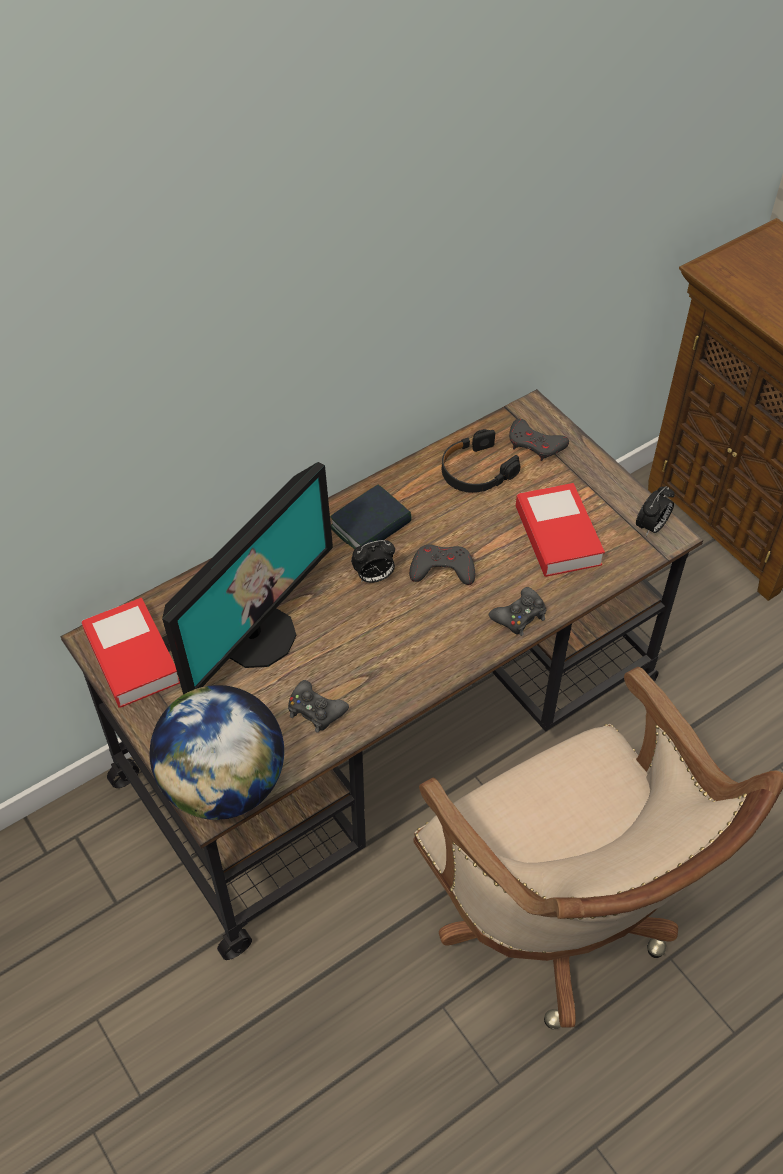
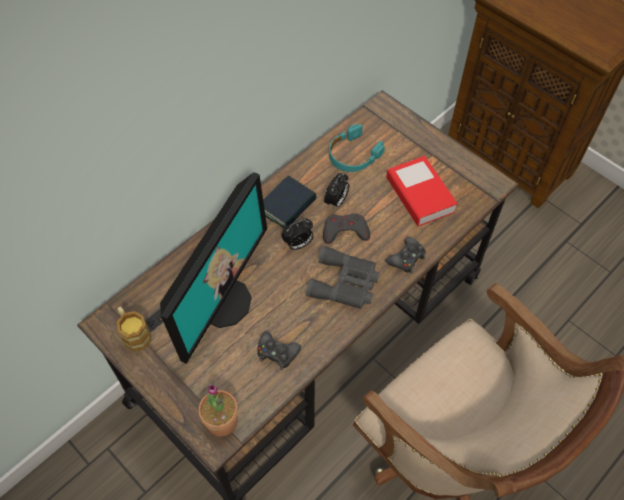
camera: 10 degrees left, 5 degrees up
(132, 658) = (134, 333): book -> mug
(224, 784) = (221, 421): globe -> potted plant
(427, 636) = (345, 283): none -> grey binoculars
(476, 471) = (353, 155): black headphones -> turquoise headphones
(535, 444) = (390, 130): grey game controller -> none
(651, 527) = (482, 179): alarm clock -> alarm clock (336, 202)

